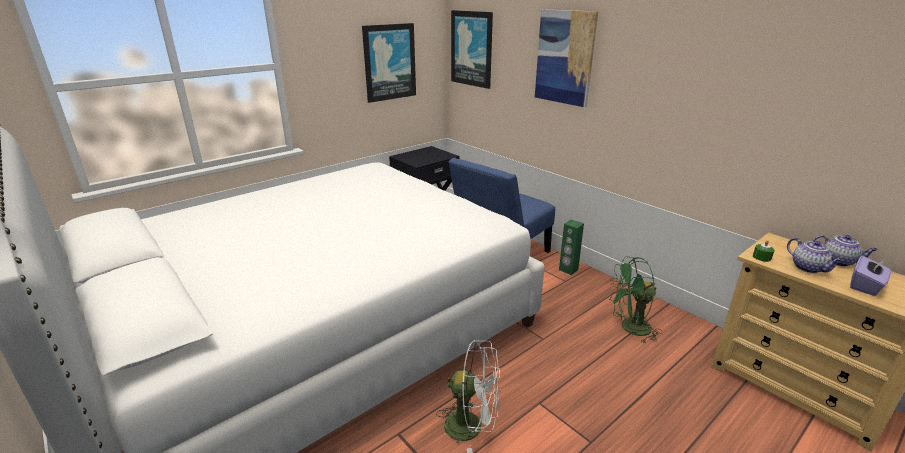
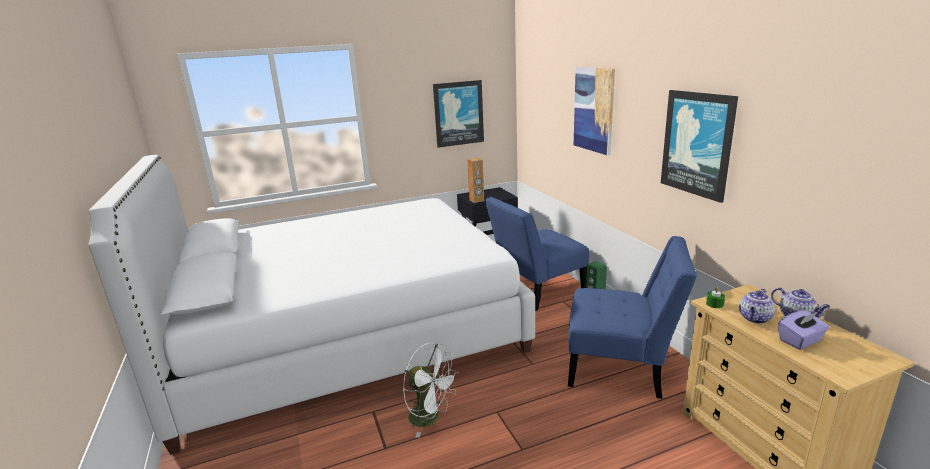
camera: 20 degrees right, 5 degrees down
(418, 162) = (477, 200): none -> brown speaker
(472, 49) = (532, 101): picture -> picture (697, 144)
(629, 328) = (621, 368): green fan -> blue chair
(808, 268) = (755, 318): teapot -> teapot turned 45 degrees clockwise

